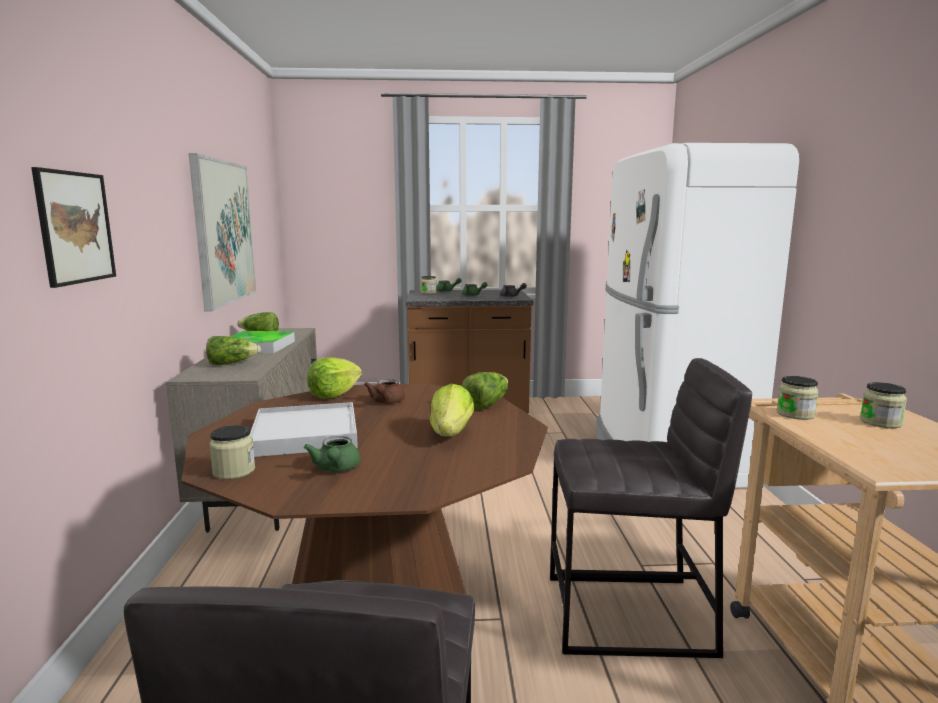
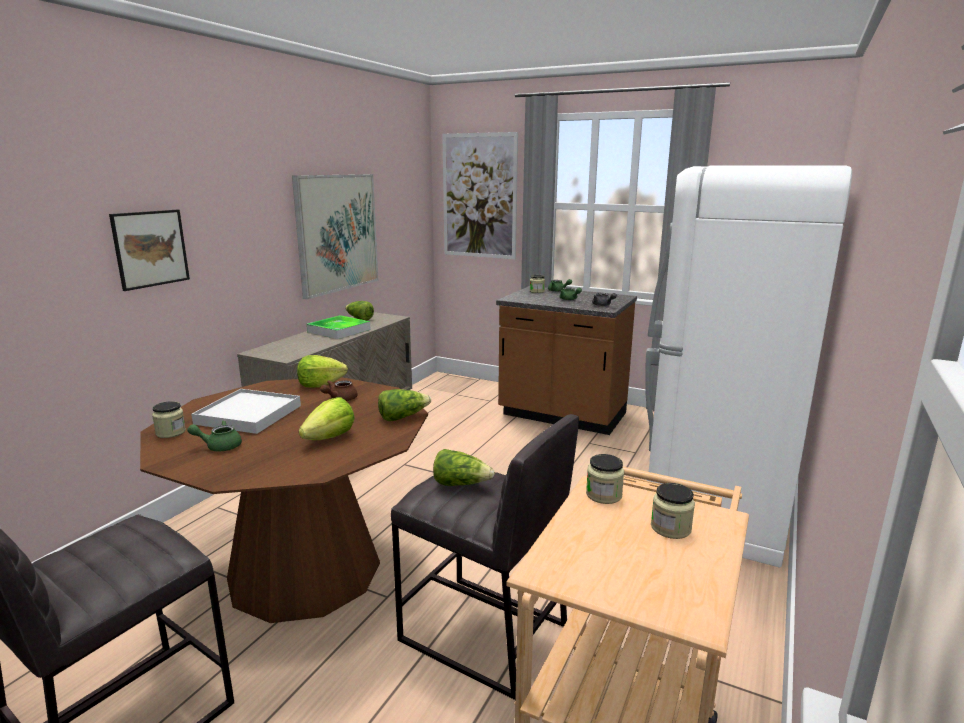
camera: 30 degrees right, 5 degrees up
(231, 363) = (296, 344): lettuce -> lettuce (461, 484)
(336, 469) = (219, 446): green teapot -> green teapot turned 60 degrees clockwise
(338, 200) = (479, 196): none -> picture

